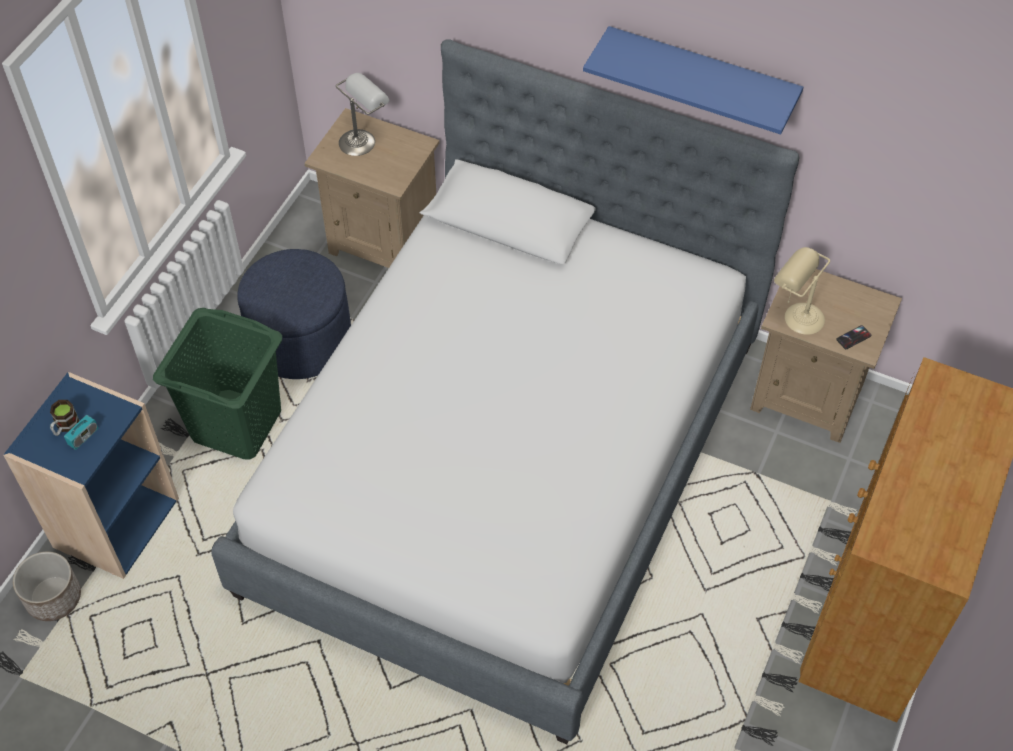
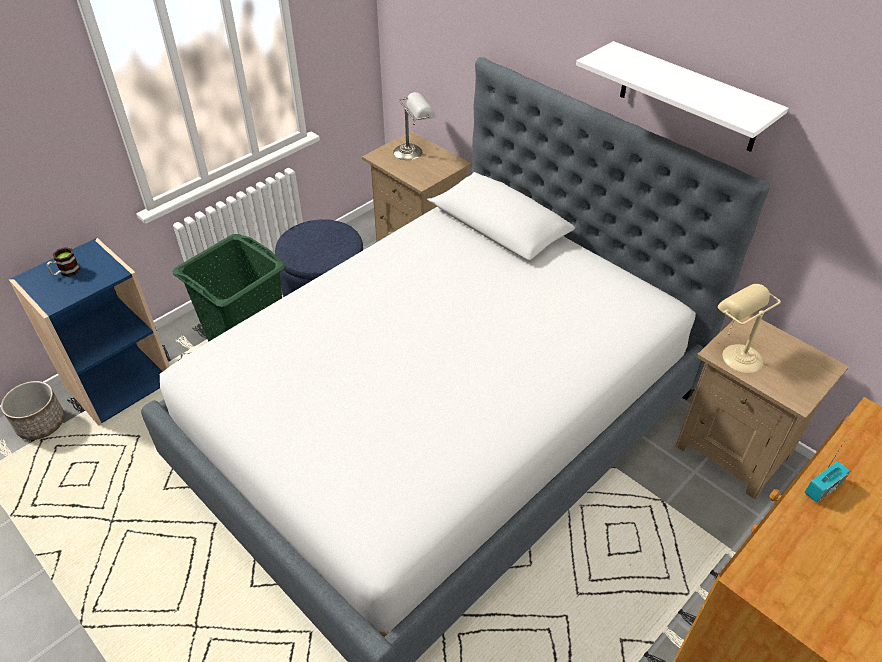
camera: 20 degrees right, 10 degrees down
(83, 437) = (73, 283): radio -> radio (823, 488)
(701, 76) = (689, 97): blue shelf -> white shelf
(853, 337) = (789, 387): phone -> none

